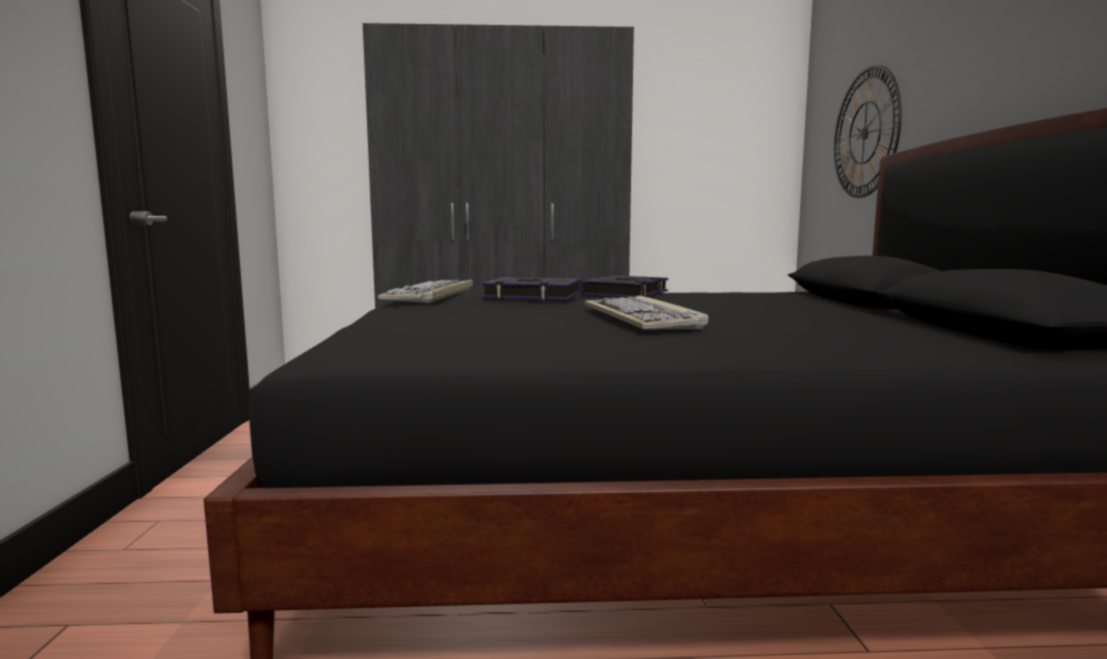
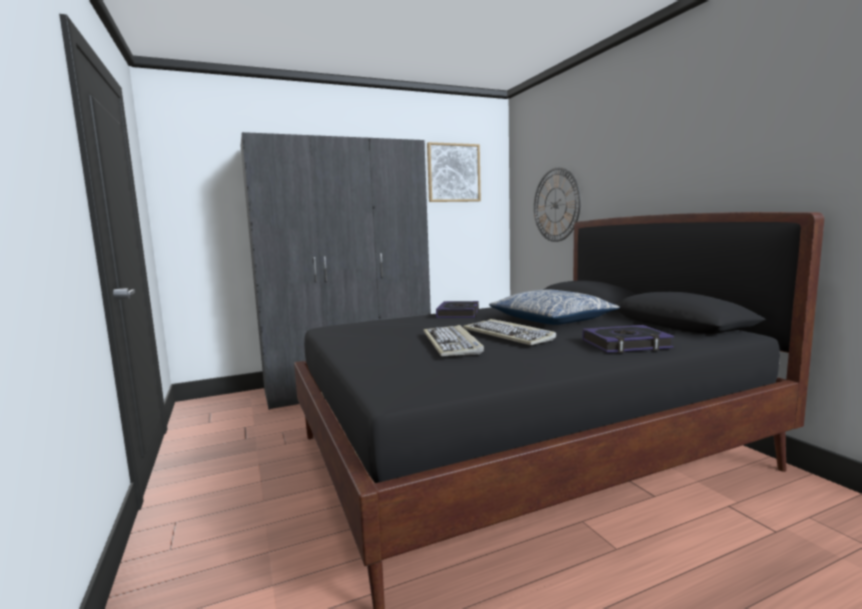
camera: 20 degrees left, 0 degrees up
(430, 295) = (347, 329): keyboard -> keyboard (452, 344)
(532, 297) = (416, 323): book -> book (626, 344)
(704, 88) = (453, 173): none -> picture
(760, 310) = (551, 320): none -> pillow

